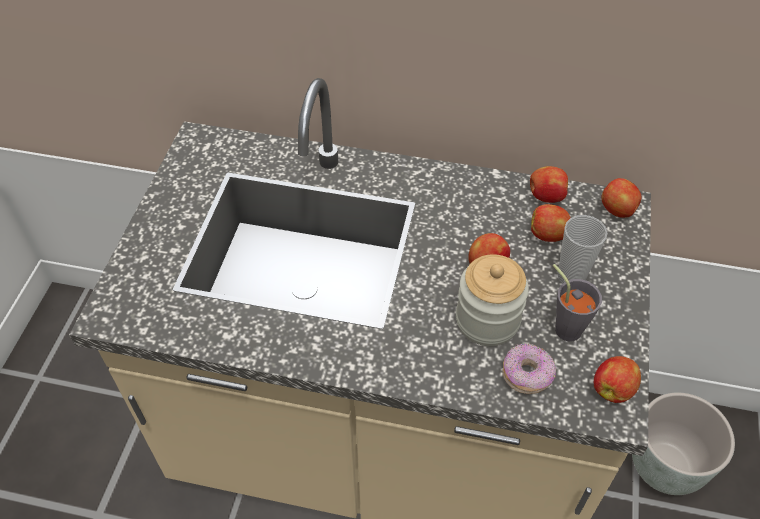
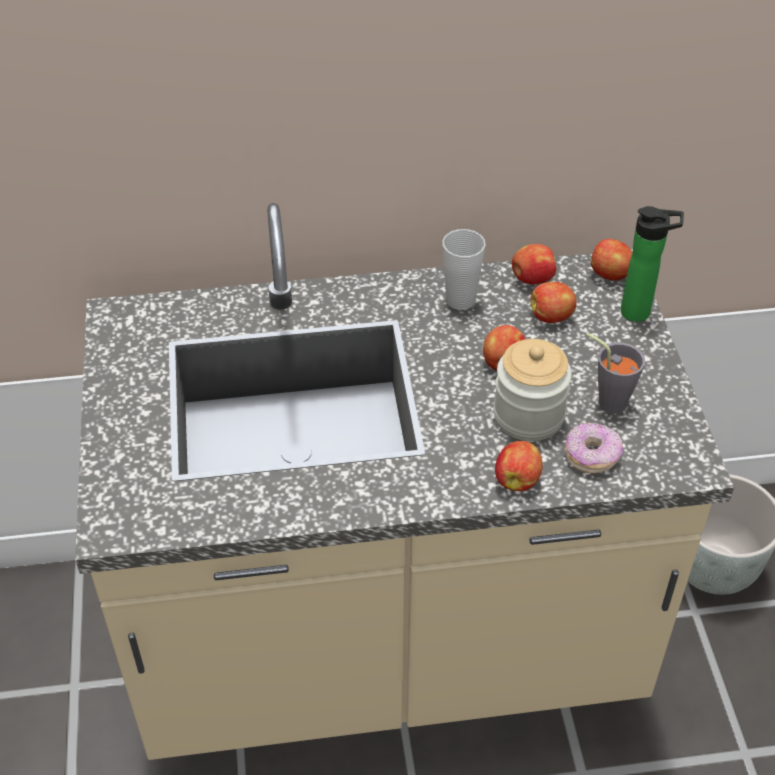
camera: 20 degrees left, 5 degrees down
(571, 276) = (592, 351): cup -> cup (460, 300)
(613, 389) = (679, 445): apple -> apple (517, 479)
(630, 252) = (640, 312): none -> bottle

